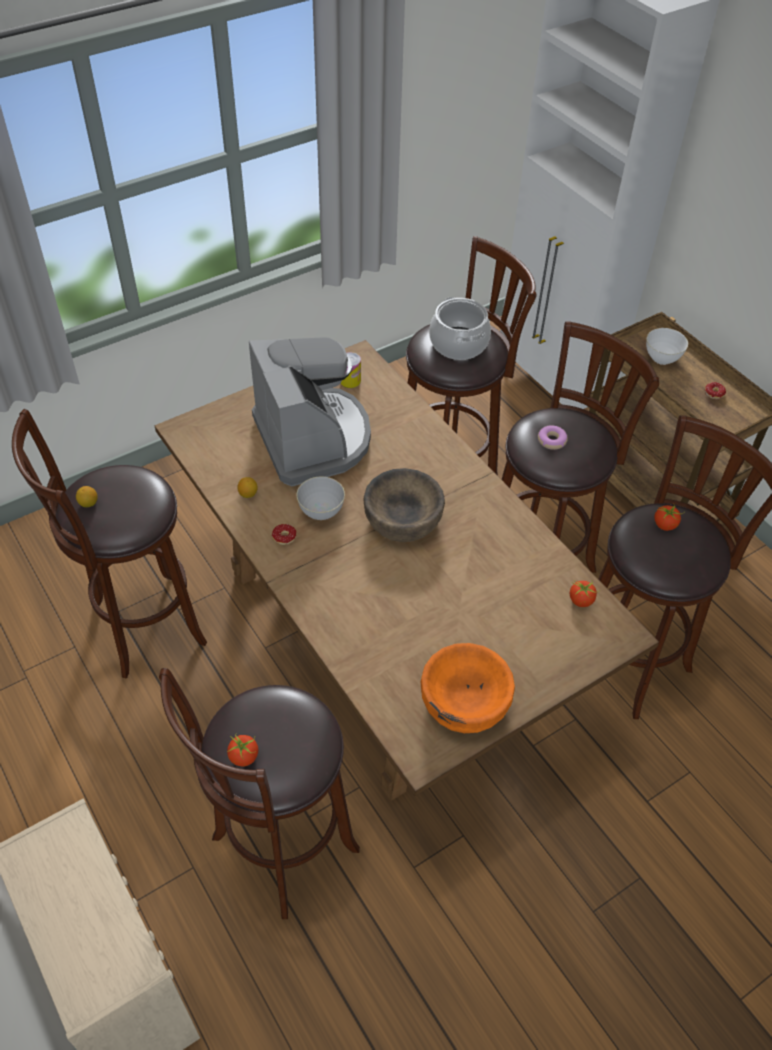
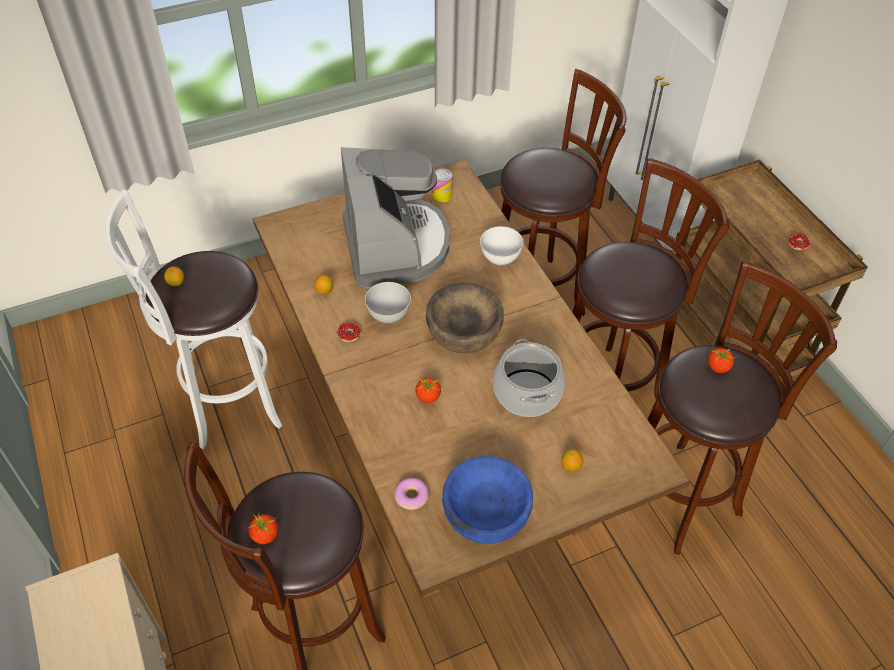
camera: 10 degrees right, 0 degrees up
(142, 627) = (226, 404): brown stool -> white stool
(458, 344) = (550, 171): cooking pot -> cooking pot (526, 393)
(465, 702) = (486, 513): orange bowl -> blue bowl
(539, 643) = (570, 466): none -> lemon
(551, 441) = (622, 273): donut -> donut (411, 496)
(581, 601) = (620, 430): tomato -> tomato (428, 397)
(662, 358) = (751, 205): white bowl -> white bowl (500, 258)

